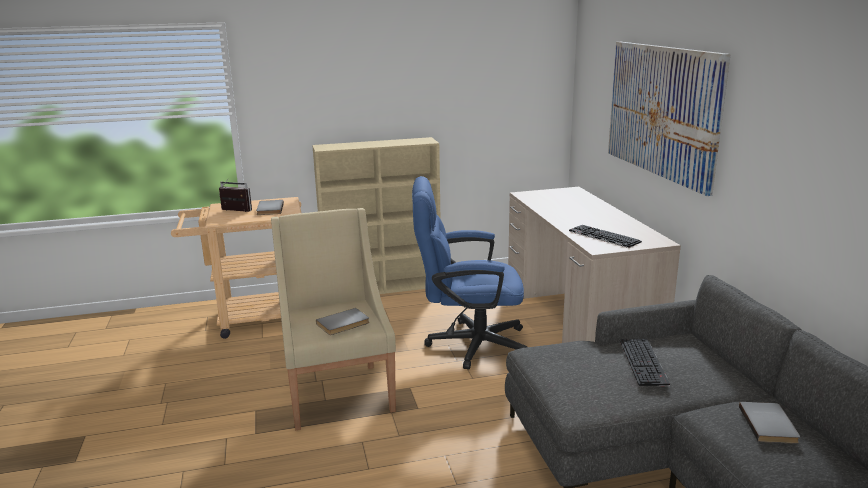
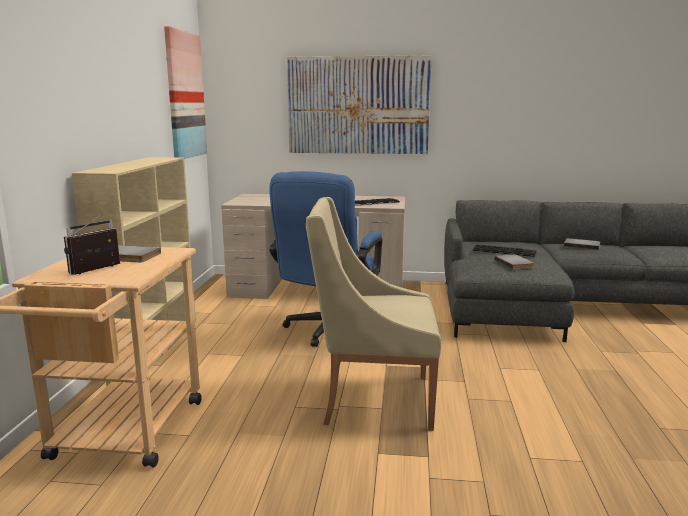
camera: 70 degrees left, 5 degrees down
(344, 324) = (407, 303): grey book -> grey book (515, 263)
(522, 79) = (185, 95): none -> picture

